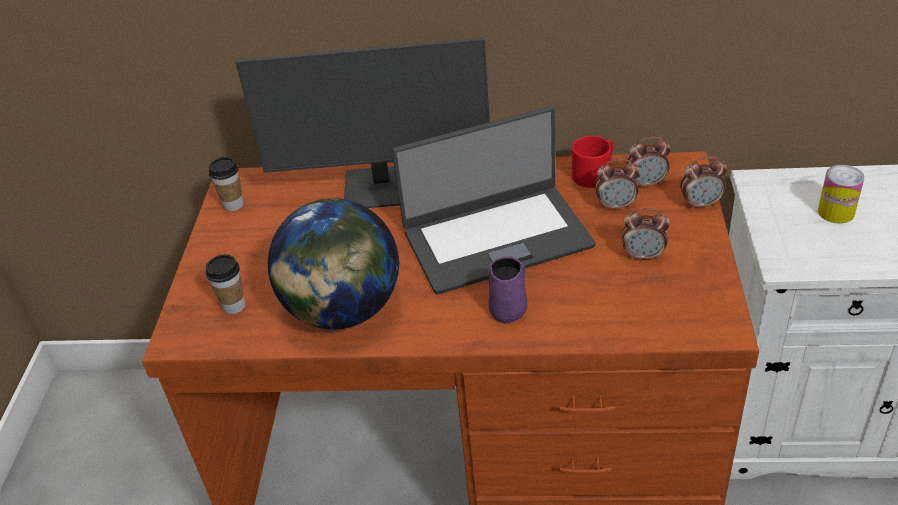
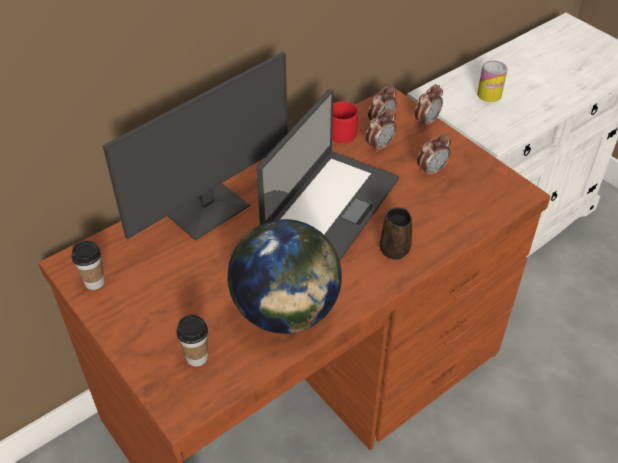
camera: 45 degrees left, 5 degrees up
(509, 310) = (394, 248): purple mug -> brown mug

